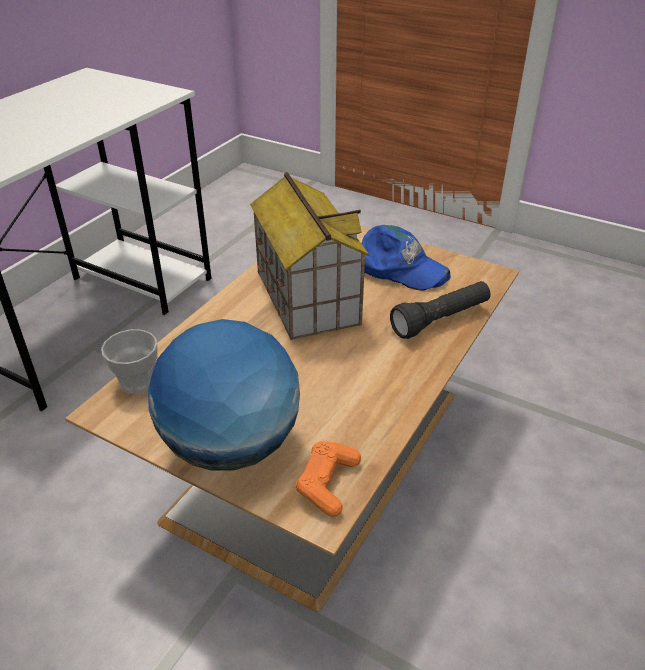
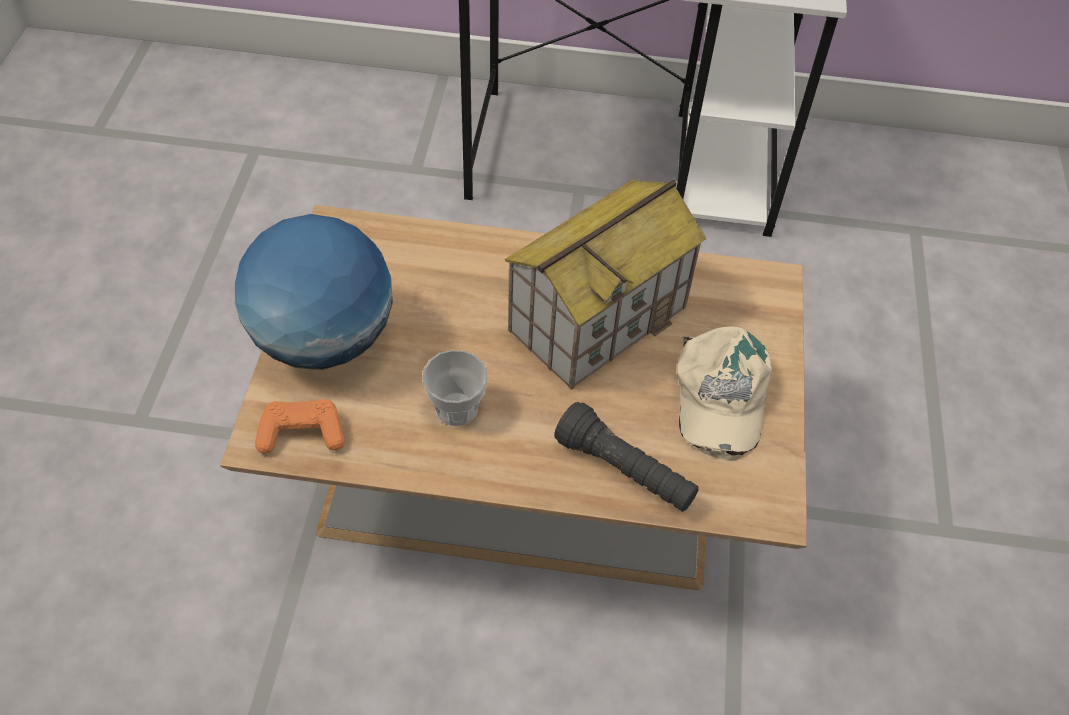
camera: 65 degrees right, 15 degrees up
(137, 381) = (382, 232): cup -> cup (456, 408)
(399, 268) = (719, 396): blue cap -> beige cap

